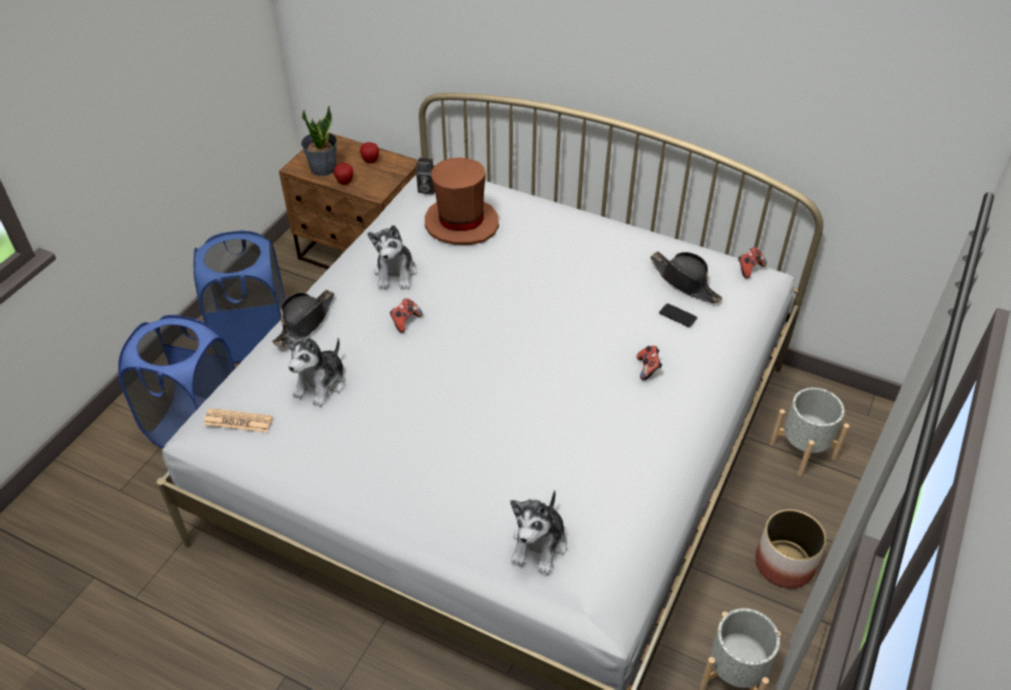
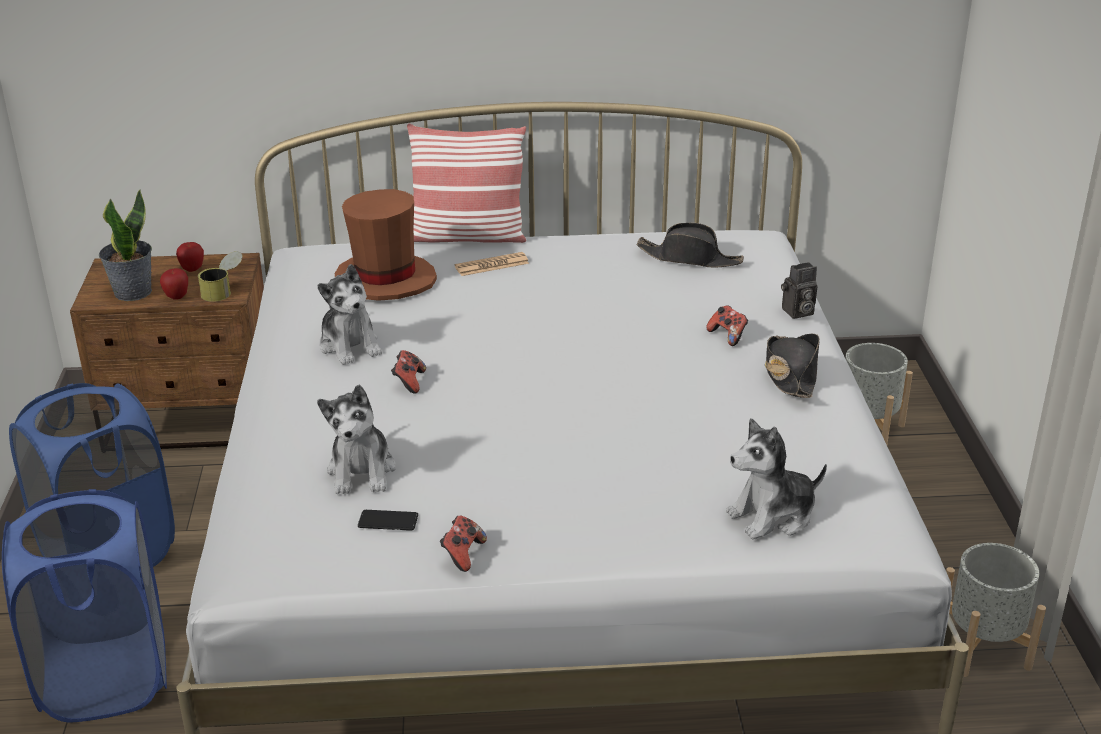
camera: 30 degrees left, 15 degrees down
(238, 421) = (285, 543): newspaper -> newspaper (492, 265)
(305, 322) = (277, 423): black hat -> black hat (790, 374)
(375, 187) = (224, 291): none -> can
(426, 189) = (307, 264): camera -> camera (797, 312)
(539, 544) = (773, 516): plush toy -> plush toy turned 75 degrees clockwise
(549, 200) = (467, 236): none -> pillow
(677, 315) = (711, 286): phone -> phone (388, 521)
(749, 268) = (741, 231): game controller -> game controller (462, 554)
(785, 563) = (940, 531): planter -> none

